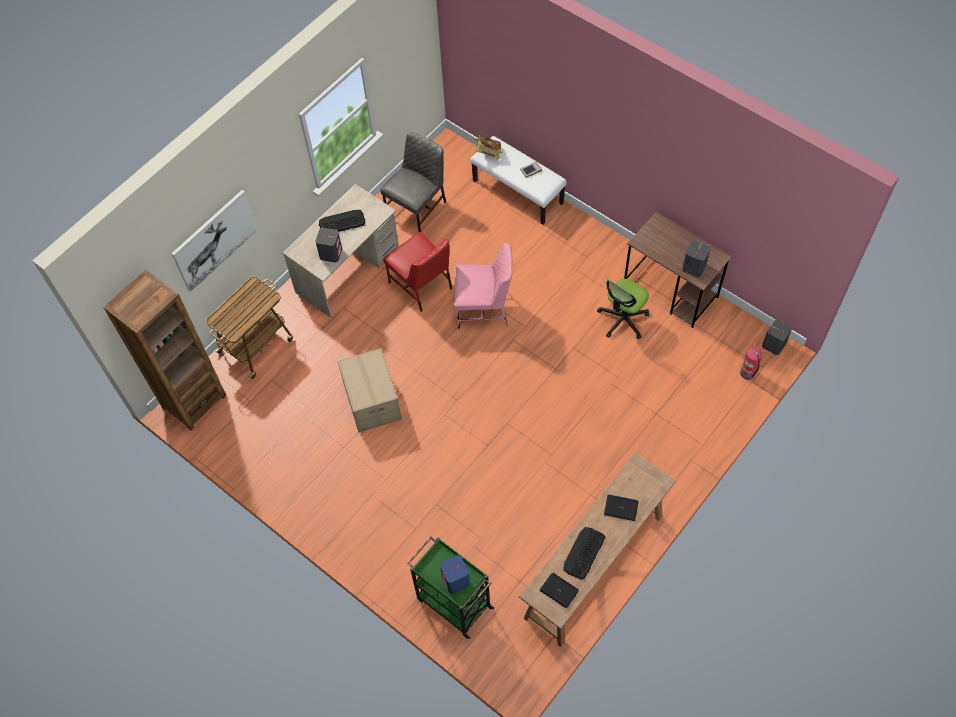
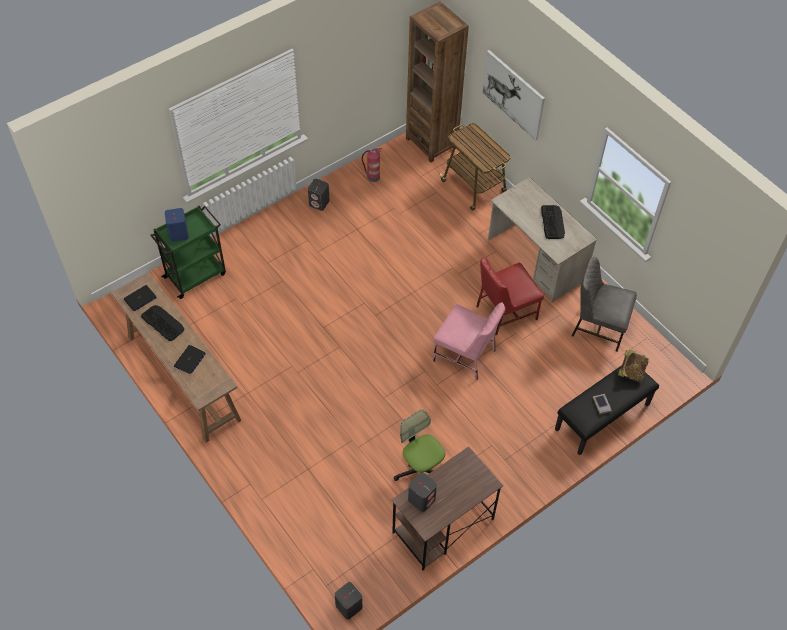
camera: 100 degrees right, 5 degrees down
(331, 253) = (519, 209): grey speaker -> grey speaker (319, 203)
(371, 401) = (394, 254): cardboard box -> none
(417, 208) = (598, 326): grey chair -> grey chair turned 150 degrees clockwise
(484, 309) = (465, 356): pink chair -> pink chair turned 75 degrees counterclockwise
(518, 192) = (602, 417): white bench -> black bench
(748, 374) = (323, 568): fire extinguisher -> fire extinguisher (372, 177)

